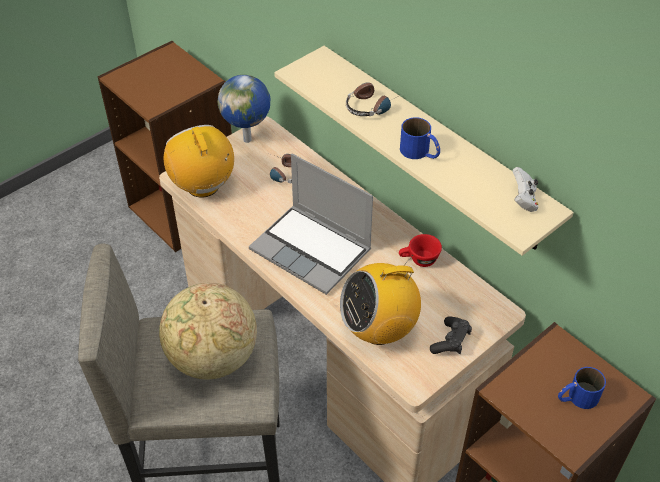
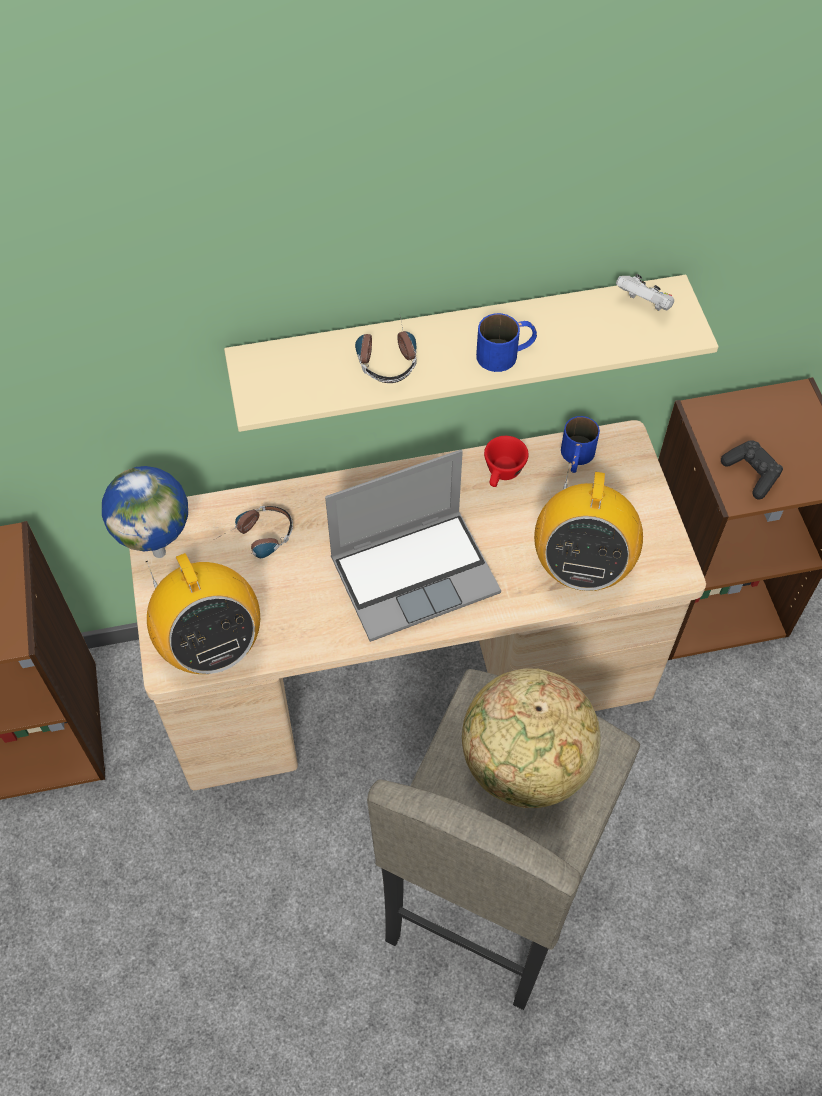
camera: 60 degrees left, 10 degrees up
(203, 186) = (211, 645): radio -> radio turned 120 degrees counterclockwise
(451, 341) = (638, 507): black game controller -> black game controller (751, 474)
(576, 397) = (780, 438): blue mug -> blue mug (576, 458)

